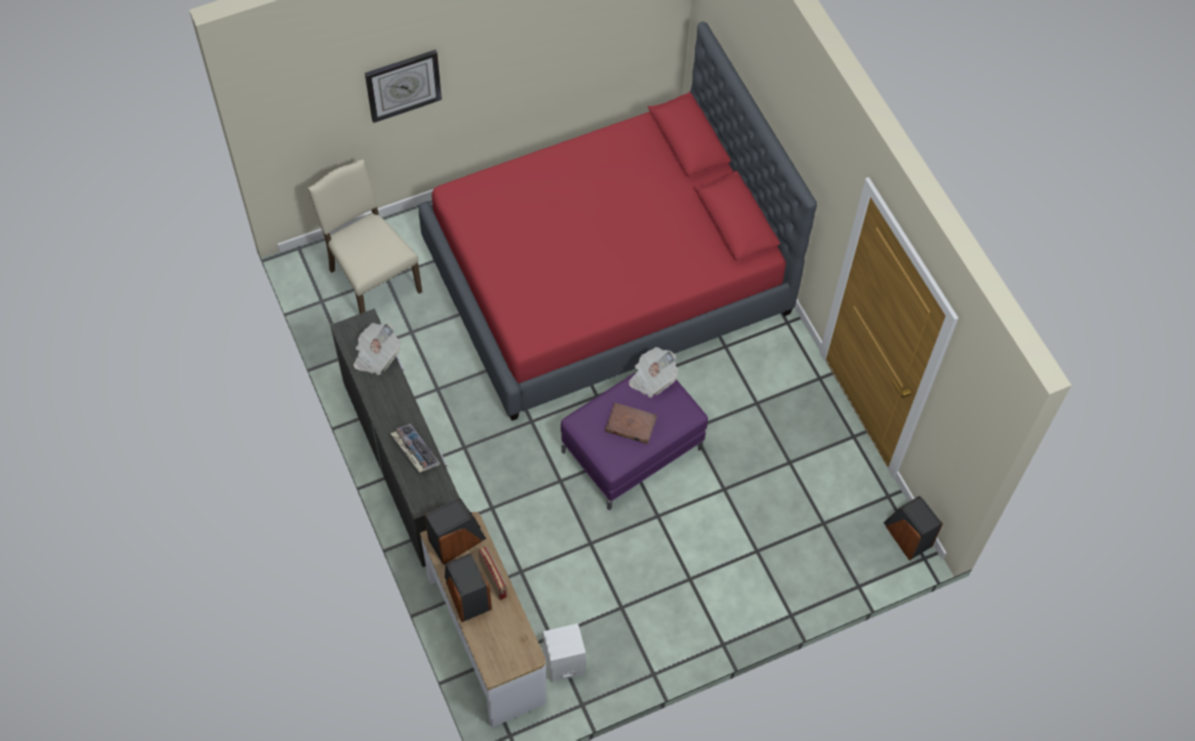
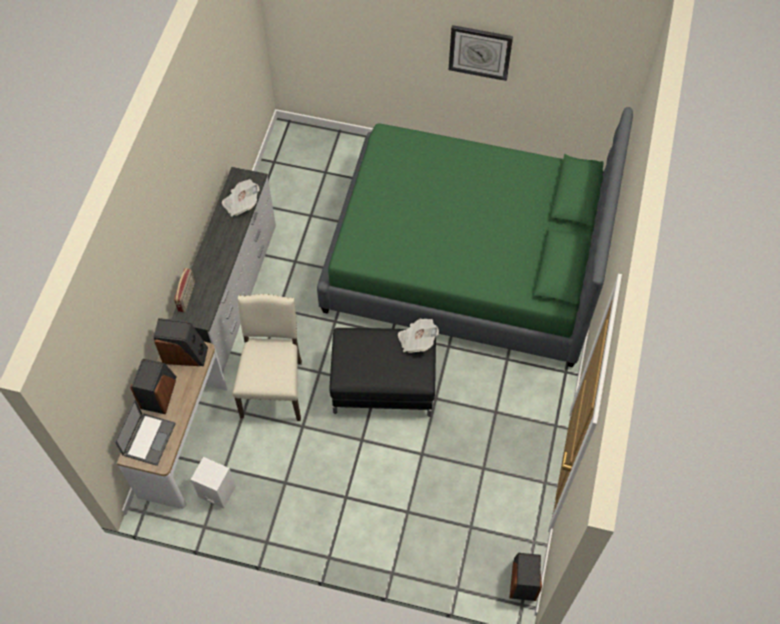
camera: 40 degrees right, 0 degrees up
(372, 280) = (315, 168): beige chair -> beige chair (274, 387)
(403, 85) = (384, 33): wall clock -> wall clock (480, 52)
(414, 450) = (210, 279): keyboard -> none
(494, 579) = (184, 395): radio -> radio (187, 296)
(497, 643) = (149, 438): none -> laptop
(607, 277) = (466, 261): red bed -> green bed
(630, 424) = (375, 361): brown book -> none
(631, 448) = (384, 383): purple ottoman -> black ottoman

